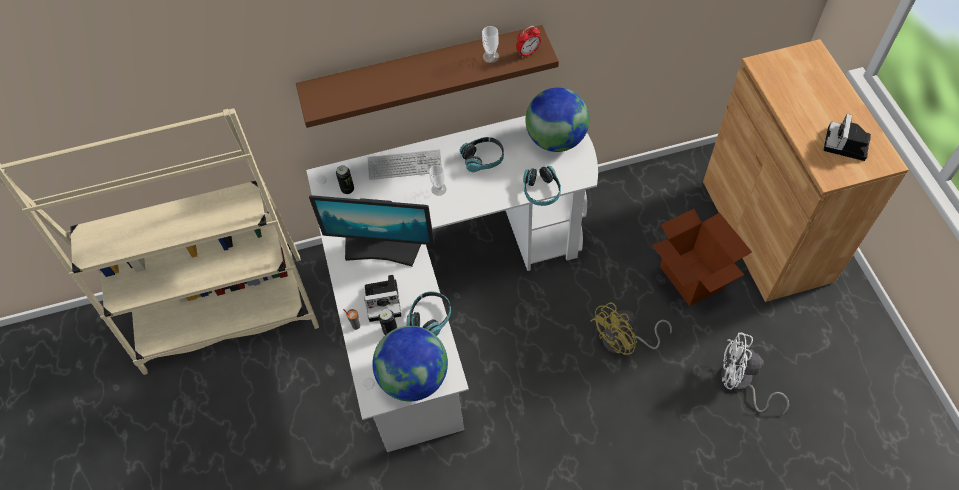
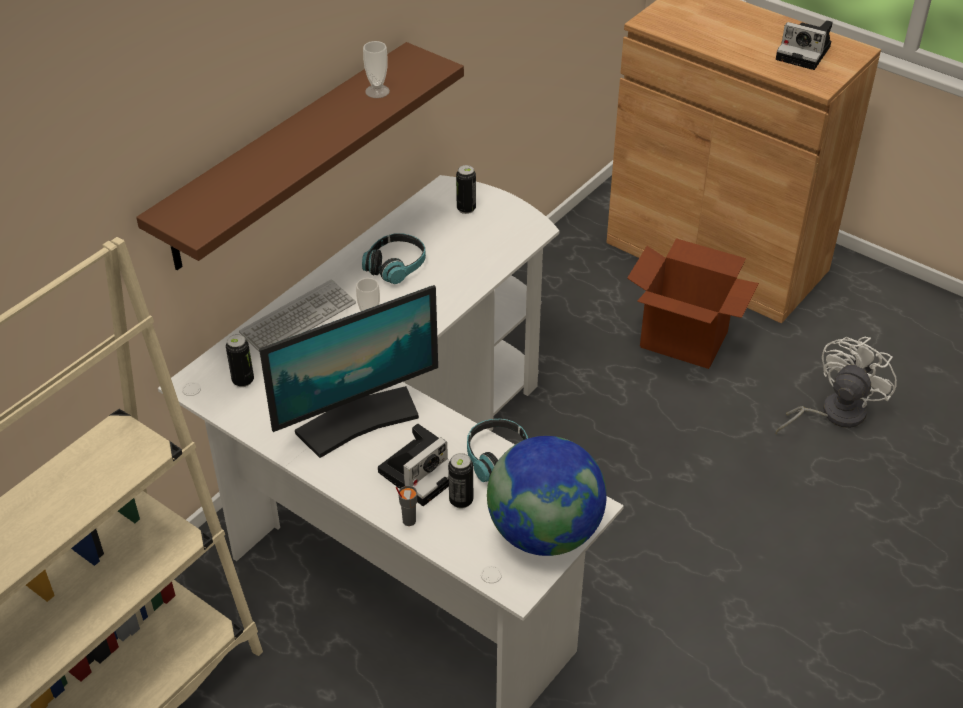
camera: 40 degrees left, 15 degrees down
(528, 52) = (419, 71): alarm clock -> none
(541, 191) = (501, 265): headphones -> none
(556, 139) = (466, 209): globe -> can
(624, 342) = (674, 443): yellow fan -> none
(740, 383) = (833, 414): white fan -> white fan turned 150 degrees clockwise
(846, 145) = (805, 53): camera -> camera turned 45 degrees counterclockwise

